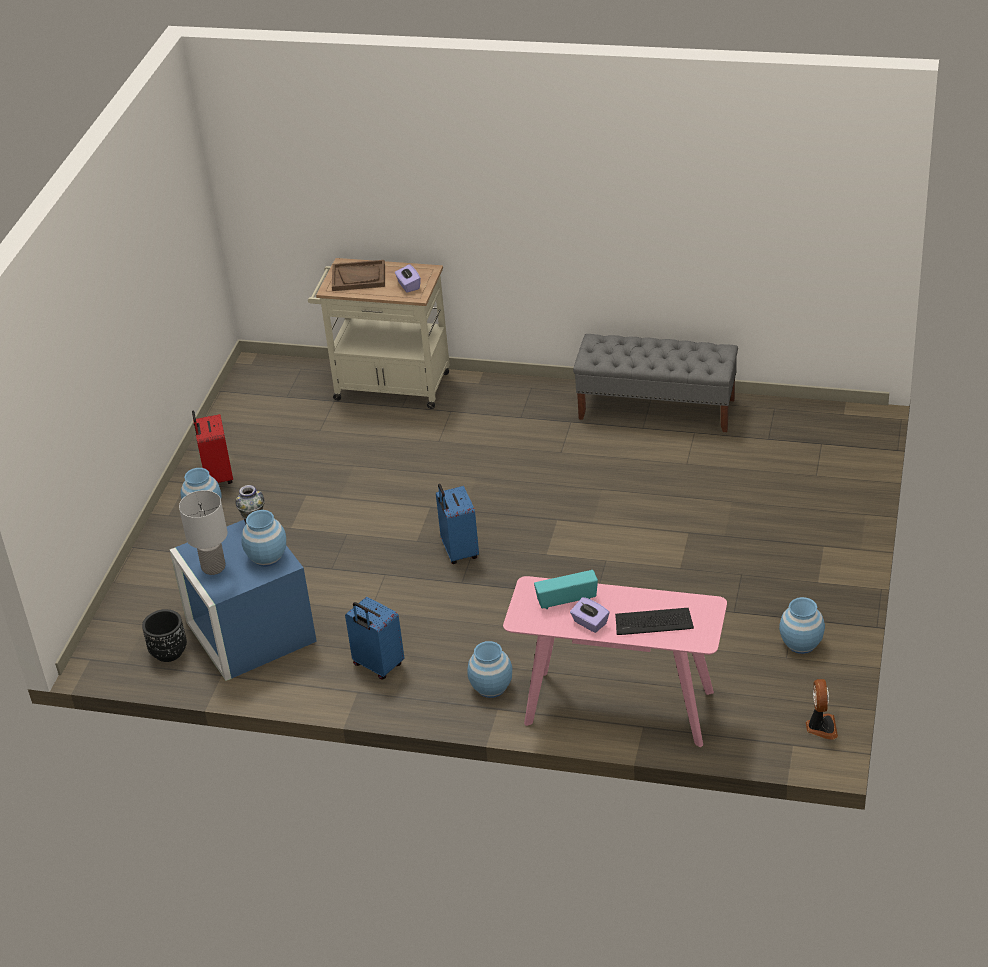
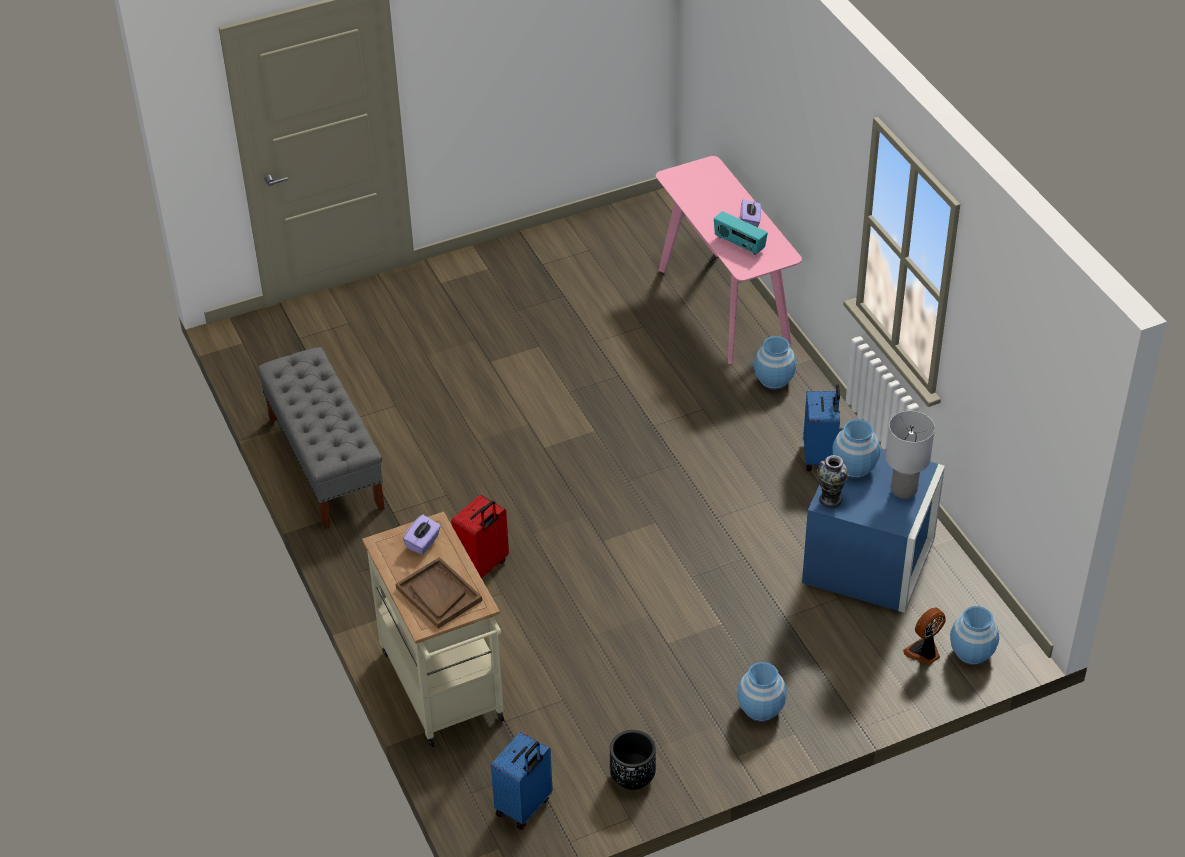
camera: 130 degrees left, 5 degrees up
(169, 652) = (947, 599): black planter -> black planter (632, 777)
(217, 477) = (705, 735): red suitcase -> red suitcase (483, 566)
(458, 551) = (643, 486): blue suitcase -> blue suitcase (524, 807)
(653, 622) = (716, 194): keyboard -> none
(801, 644) = (566, 249): blue vase -> blue vase (972, 653)
(821, 727) = (642, 207): fan -> fan (924, 652)

